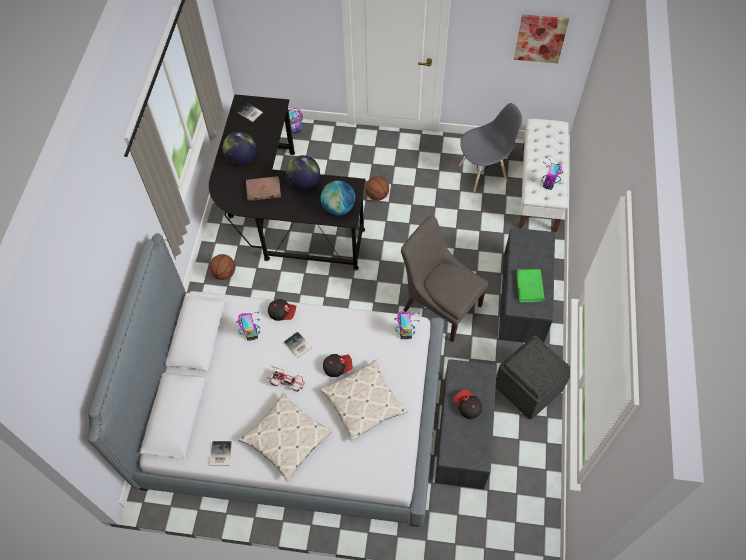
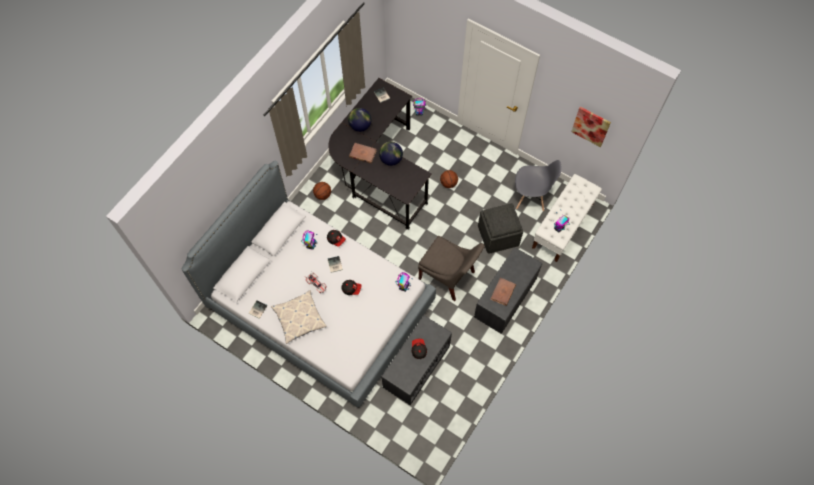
camera: 25 degrees right, 5 degrees up
(338, 208) = (403, 186): globe -> none
(364, 403) = (355, 318): pillow -> none
(440, 305) = (448, 277): grey chair -> grey chair turned 150 degrees clockwise
(529, 287) = (502, 292): green book -> brown book
(529, 387) = (476, 357): grey ottoman -> grey ottoman (498, 235)

